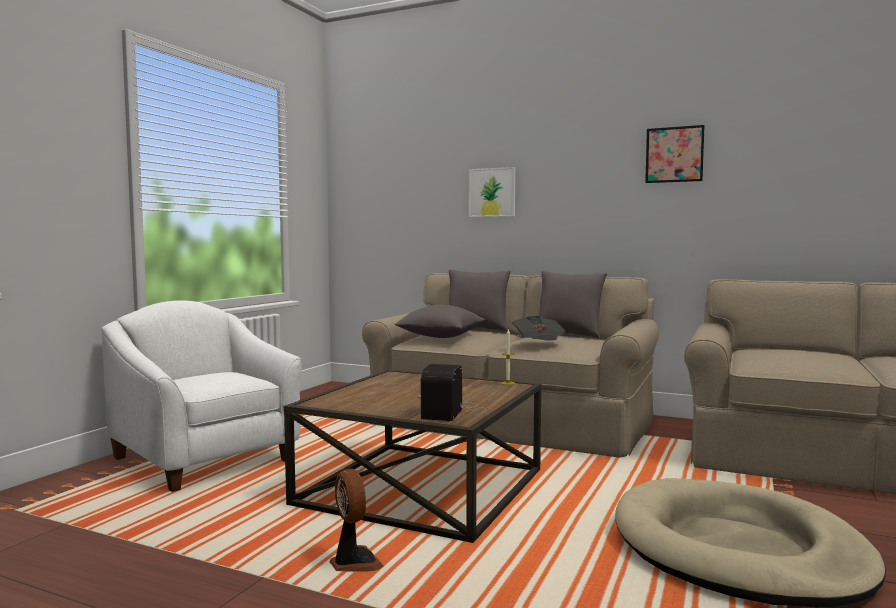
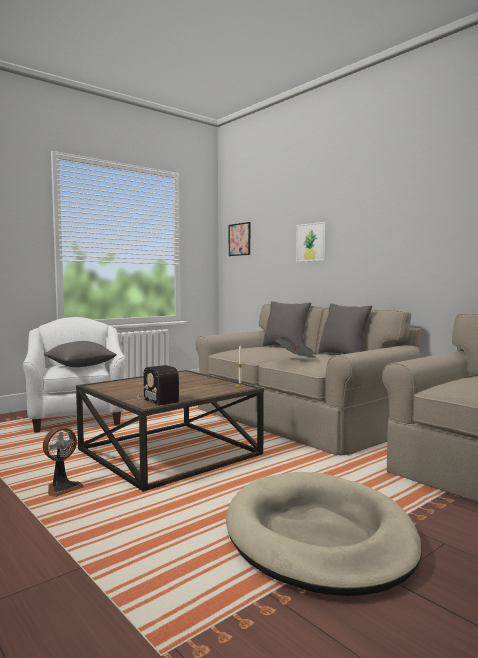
camera: 25 degrees right, 0 degrees up
(354, 562) = (62, 488): fan -> fan turned 45 degrees clockwise
(440, 337) = (244, 350): grey pillow -> grey pillow (80, 366)
(449, 410) = (158, 398): radio -> radio turned 75 degrees counterclockwise
(674, 154) = (441, 203): picture -> picture (239, 239)

